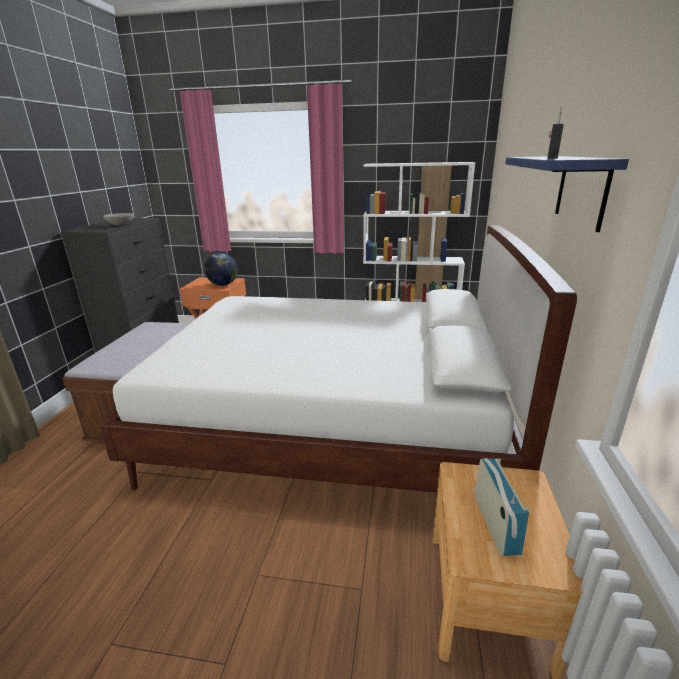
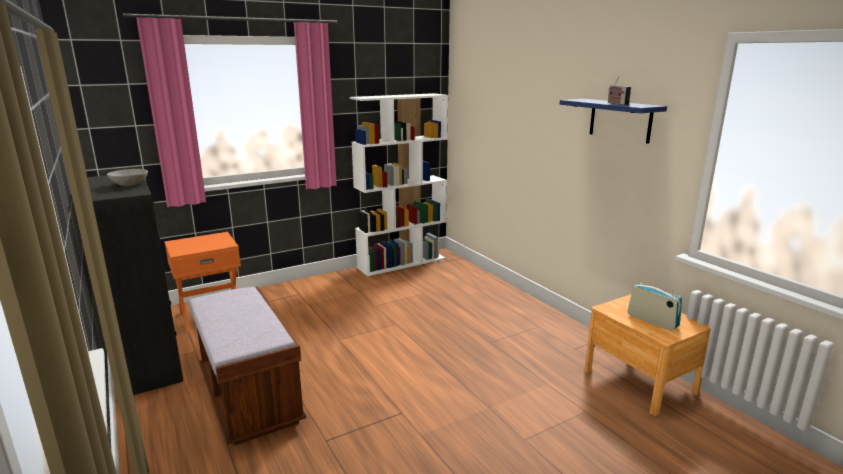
camera: 40 degrees left, 5 degrees down
(223, 285) = (219, 242): globe -> none
(333, 427) = (436, 340): white bed -> none

